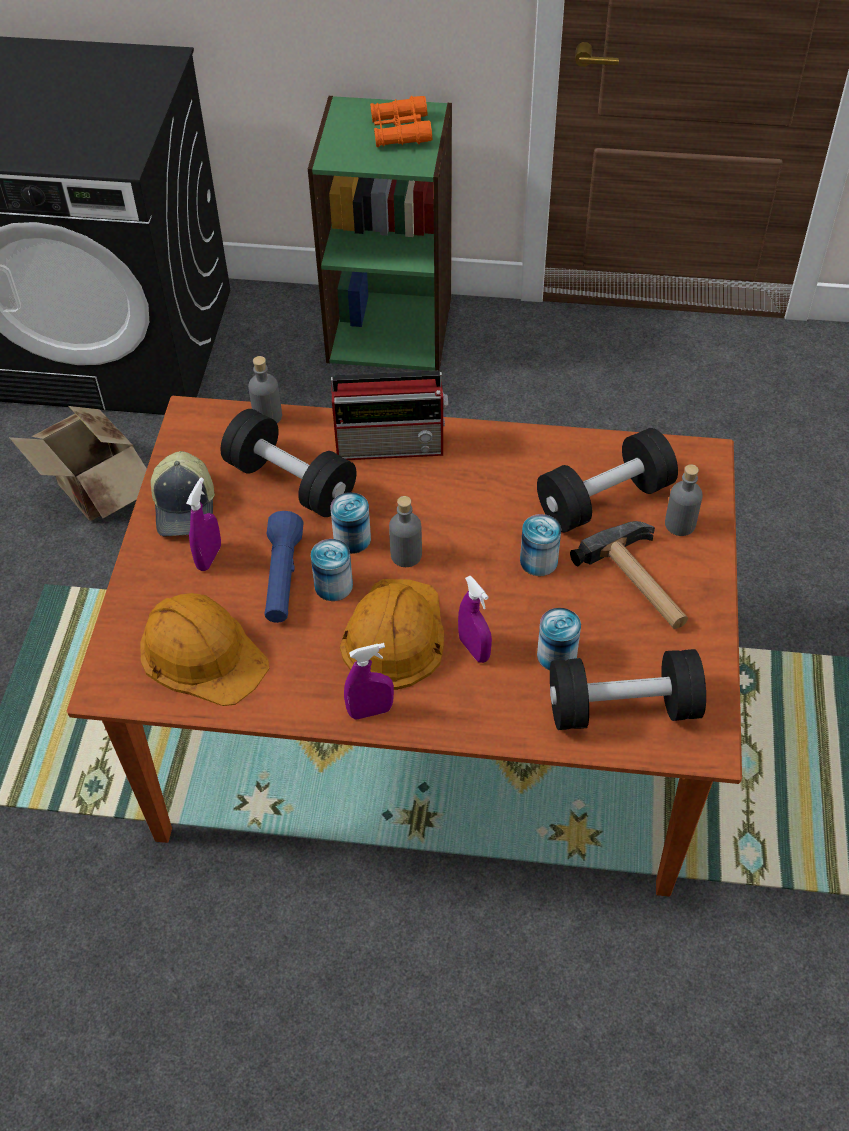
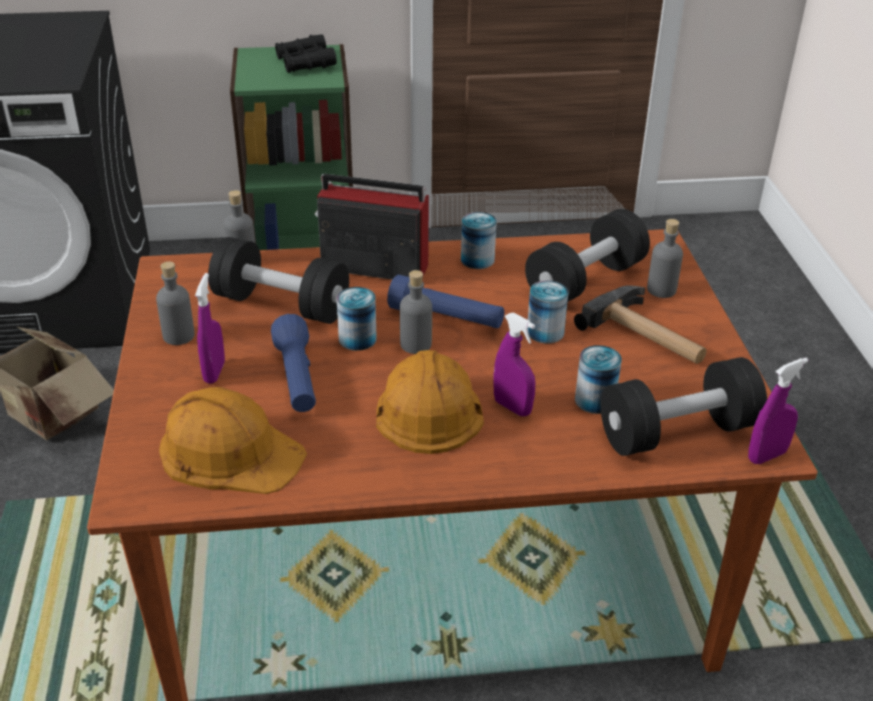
camera: 15 degrees left, 15 degrees down
(186, 506) = (179, 336): cap -> grey bottle
(333, 585) = (351, 377): can -> can (477, 260)
(370, 711) = (427, 474): purple spray bottle -> purple spray bottle (767, 456)
(392, 445) = (371, 266): radio -> radio turned 150 degrees counterclockwise
(400, 131) = (305, 63): orange binoculars -> black binoculars
(446, 526) = (446, 318): none -> blue flashlight

